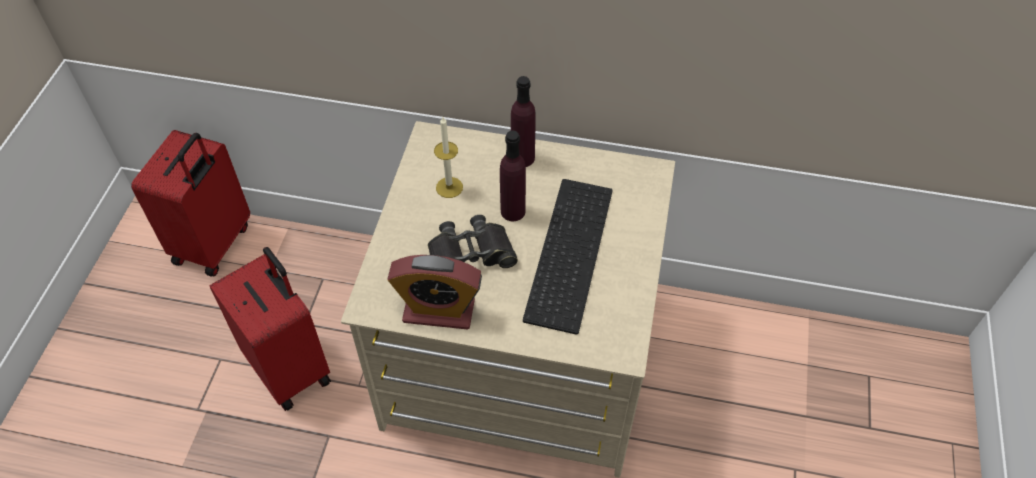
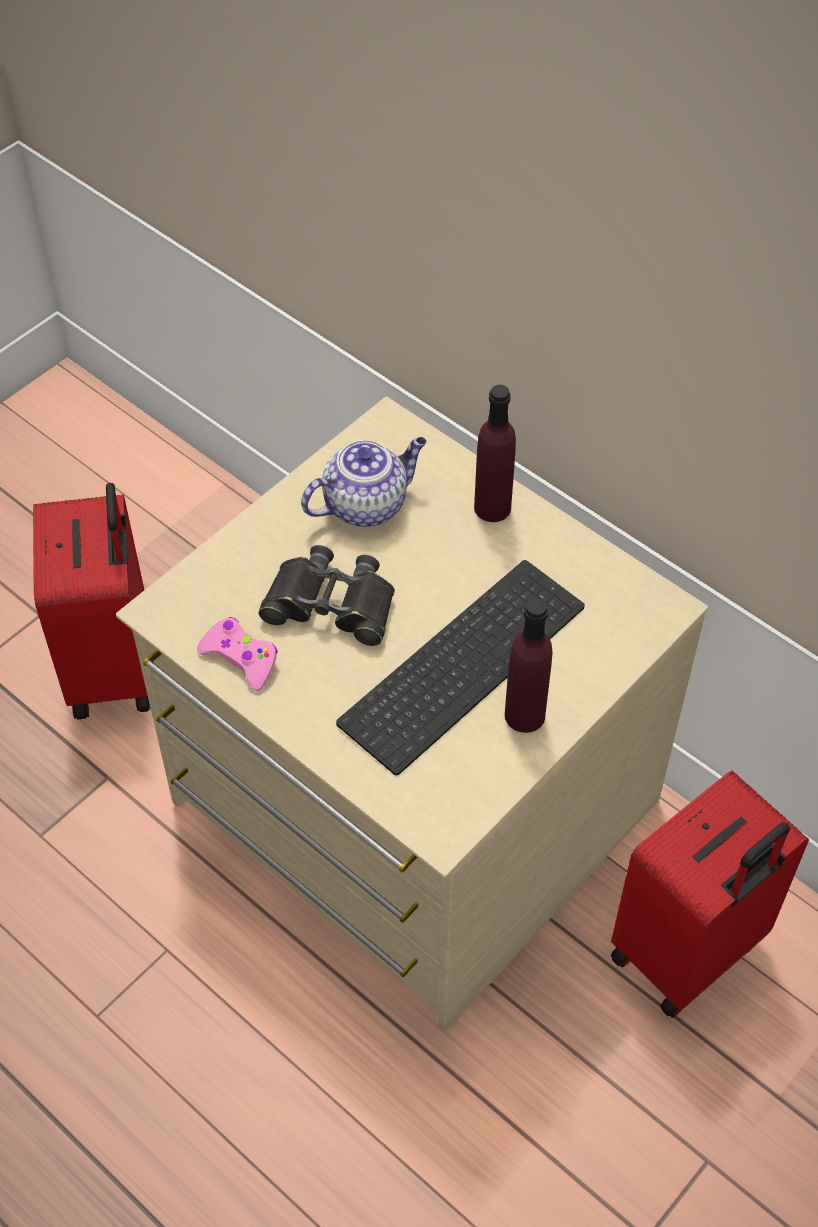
camera: 30 degrees right, 0 degrees up
(214, 244) = (121, 464): red suitcase -> red suitcase (689, 953)
(438, 311) = (241, 658): alarm clock -> pink game controller
(449, 187) = (366, 504): candle -> teapot
(513, 211) = (427, 573): purple bottle -> purple bottle (524, 715)

